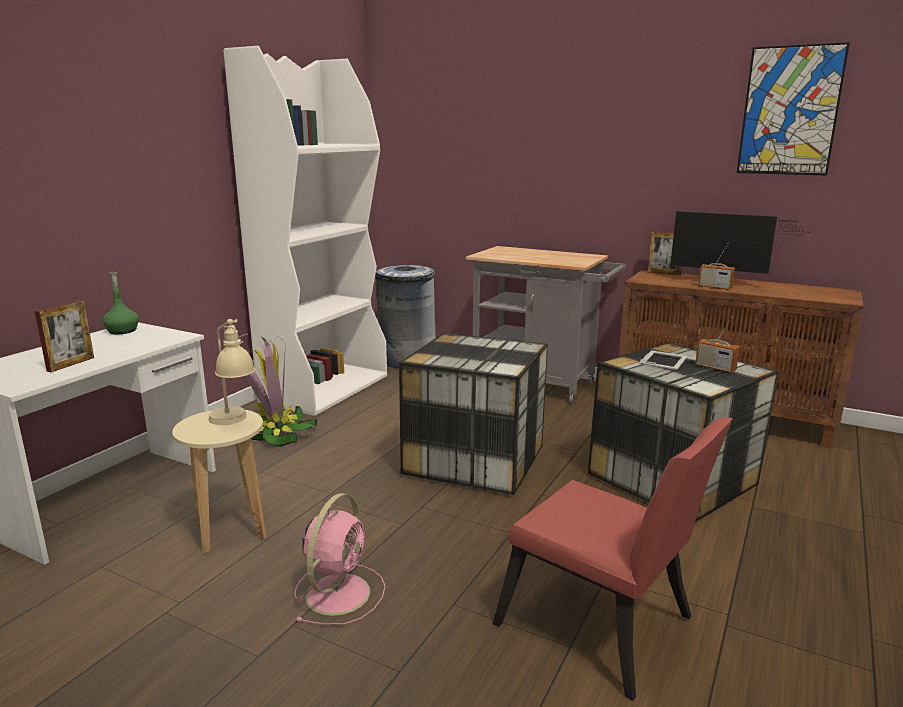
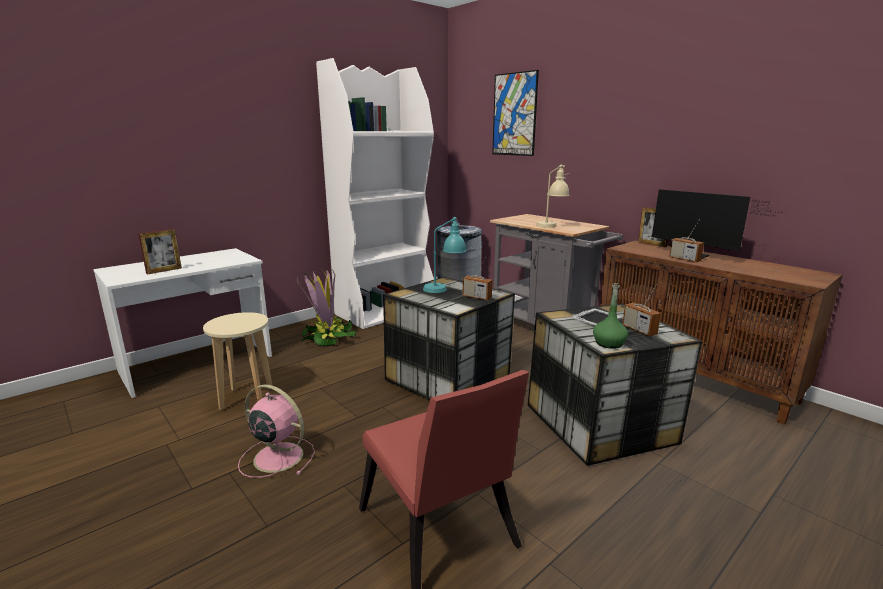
camera: 20 degrees right, 0 degrees up
(122, 331) = (220, 253): green bottle -> green bottle (609, 343)
(235, 422) = (247, 322): beige table lamp -> beige table lamp (551, 227)
(339, 592) = (276, 456): pink fan -> pink fan turned 105 degrees counterclockwise
(463, 346) = (444, 288): none -> turquoise table lamp
(514, 353) = (477, 297): none -> radio
(790, 111) = (778, 96): picture -> picture (514, 114)

